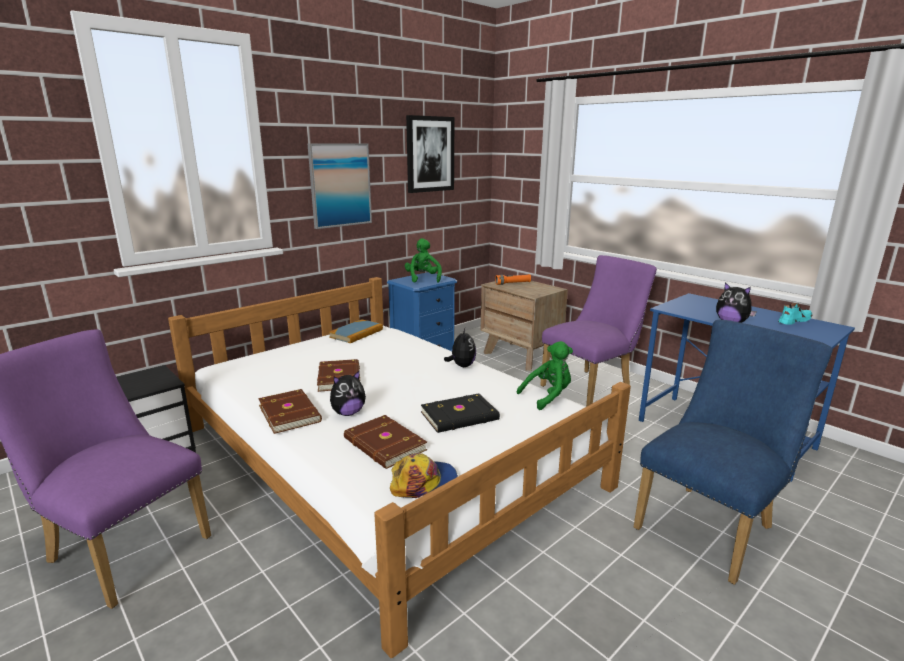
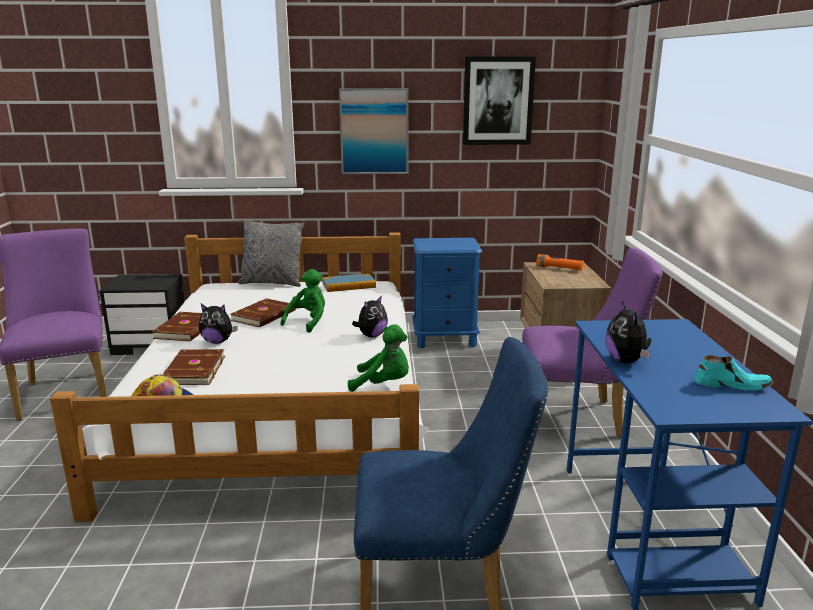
camera: 40 degrees right, 0 degrees up
(277, 349) = (272, 283): none -> grey pillow
(423, 279) = (448, 243): green plush toy -> green plush toy (308, 322)
(460, 417) = (280, 372): black book -> none

